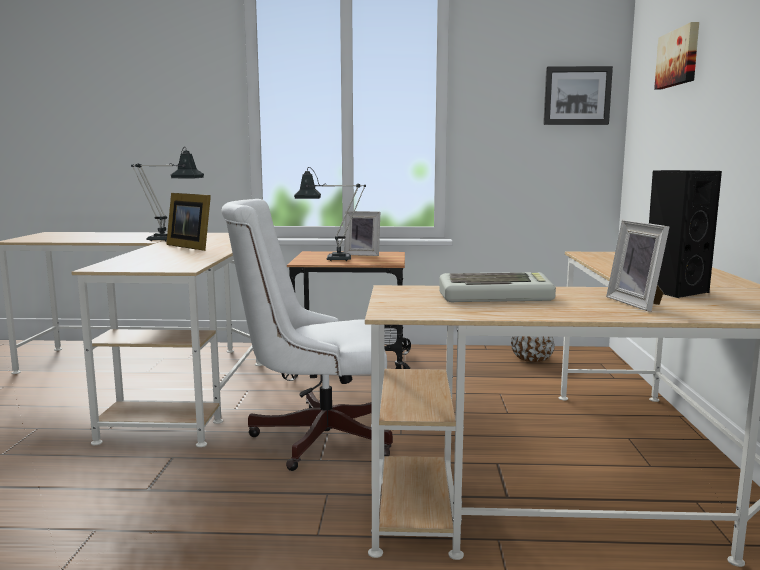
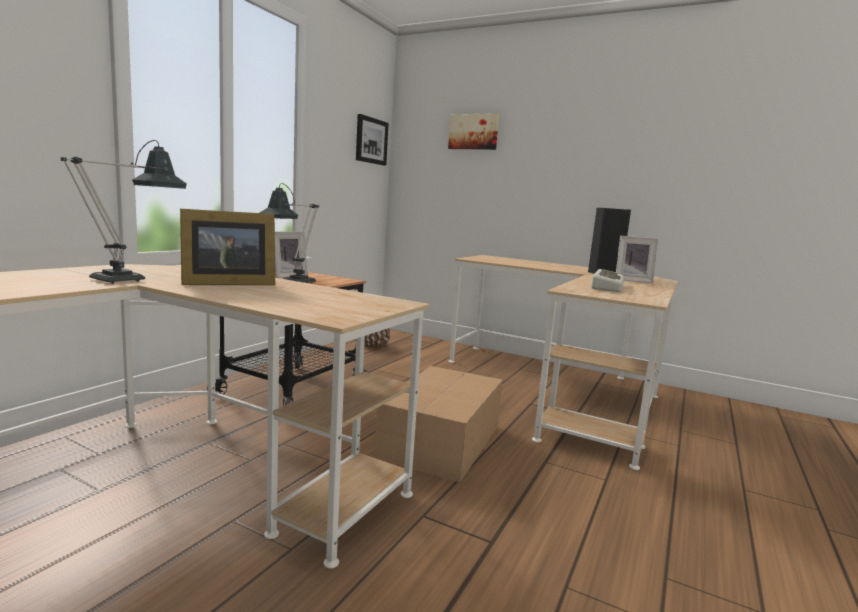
camera: 65 degrees left, 0 degrees up
(315, 437) = (439, 442): white office chair -> cardboard box

